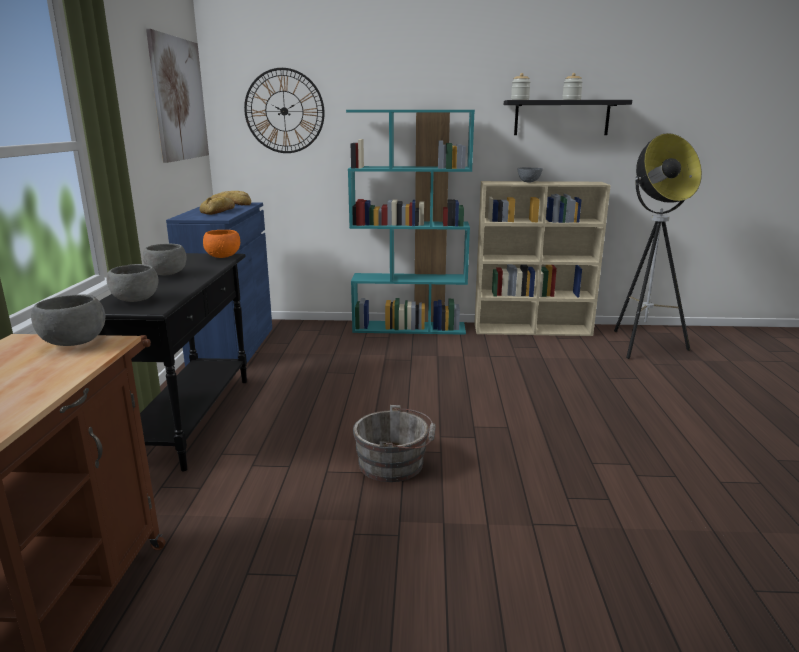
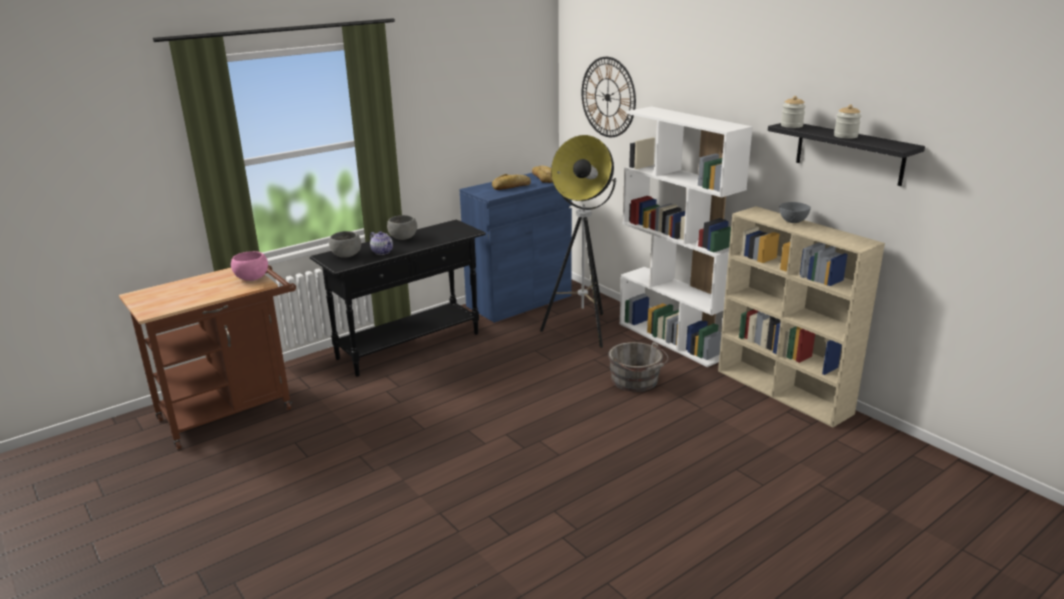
camera: 50 degrees right, 5 degrees up
(74, 343) = (252, 278): grey bowl -> pink bowl
(175, 287) = (382, 252): none -> teapot
(179, 99) = (510, 85): picture -> none
(223, 257) = (465, 231): orange bowl -> none
(395, 464) = (447, 434): grey bucket -> grey bucket (636, 381)
(410, 328) = (673, 339): turquoise bookcase -> white bookcase
(641, 345) = (861, 462): floor lamp -> floor lamp (583, 330)

